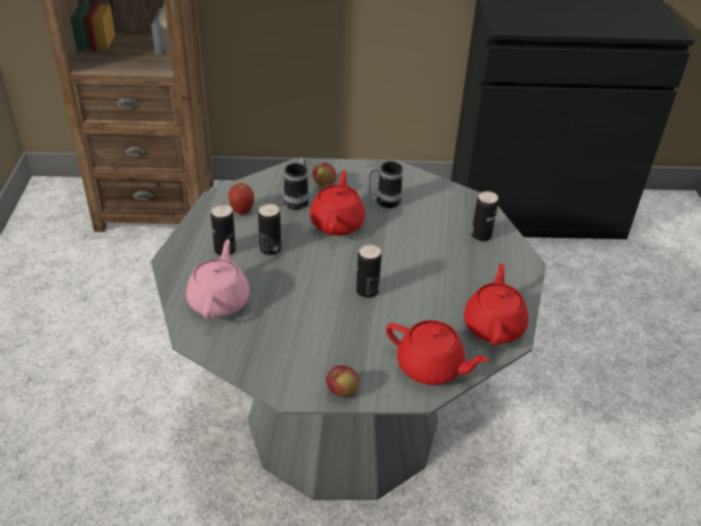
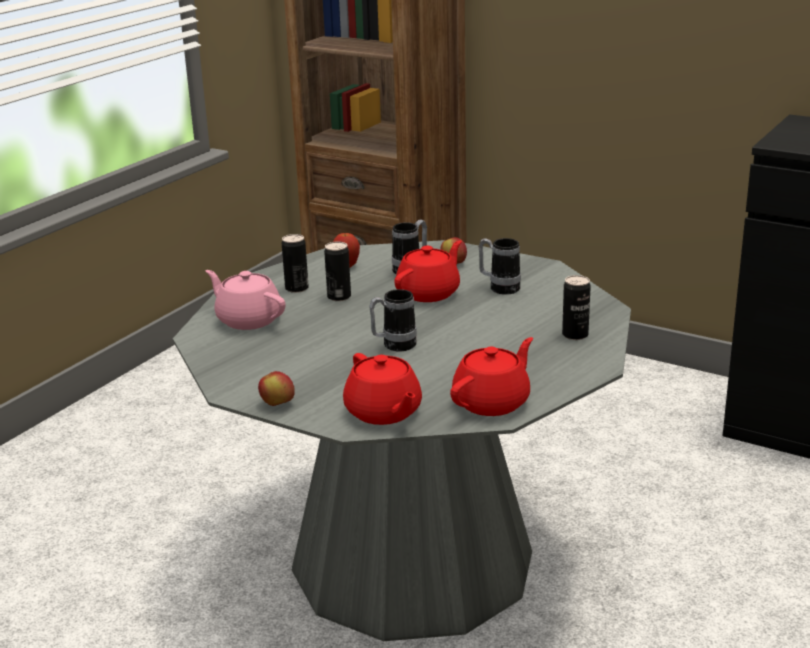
camera: 35 degrees right, 15 degrees down
(220, 301) = (248, 320): pink teapot -> pink teapot turned 90 degrees counterclockwise
(367, 291) = (393, 346): can -> mug

